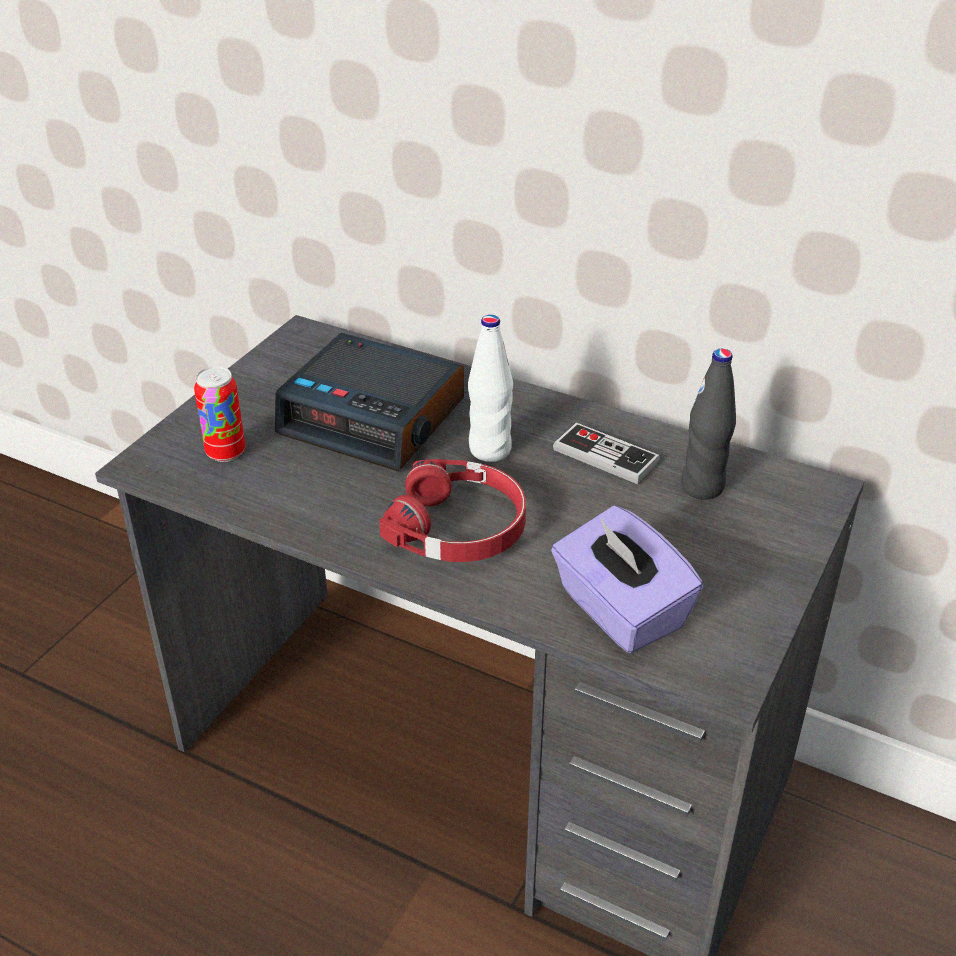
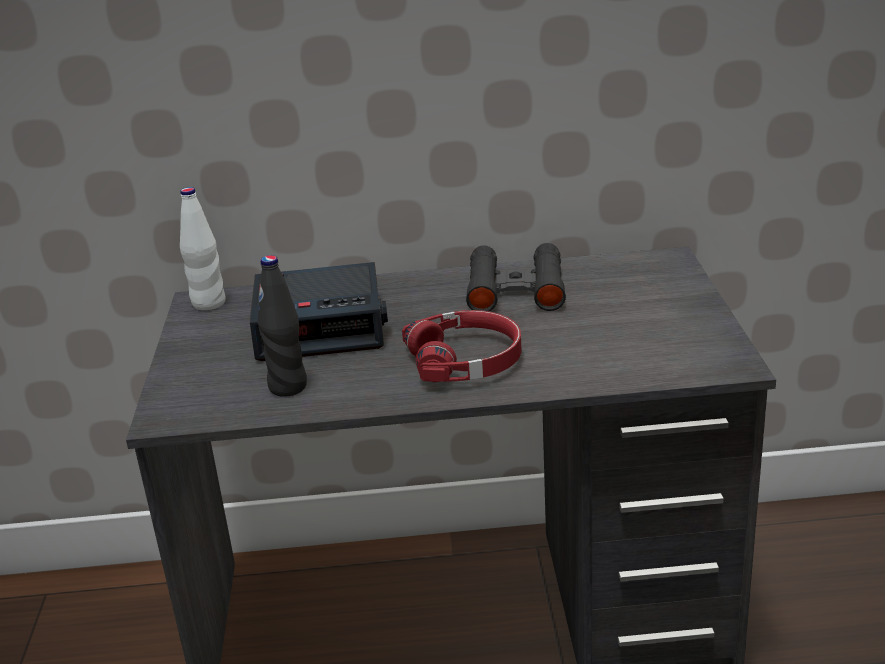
camera: 30 degrees left, 10 degrees down
(225, 452) = (227, 387): can -> none
(490, 450) = (432, 314): white bottle -> white bottle (208, 303)
(605, 456) = (516, 289): game controller -> black binoculars
(619, 611) = (629, 360): purple tissue box -> none
(702, 487) = (598, 282): black bottle -> black bottle (288, 387)

